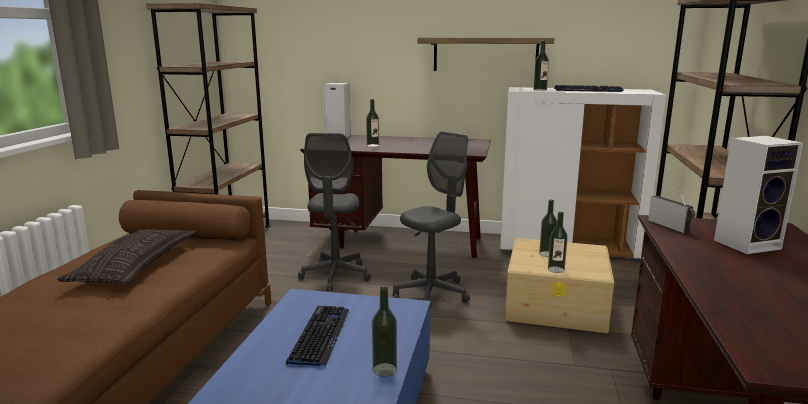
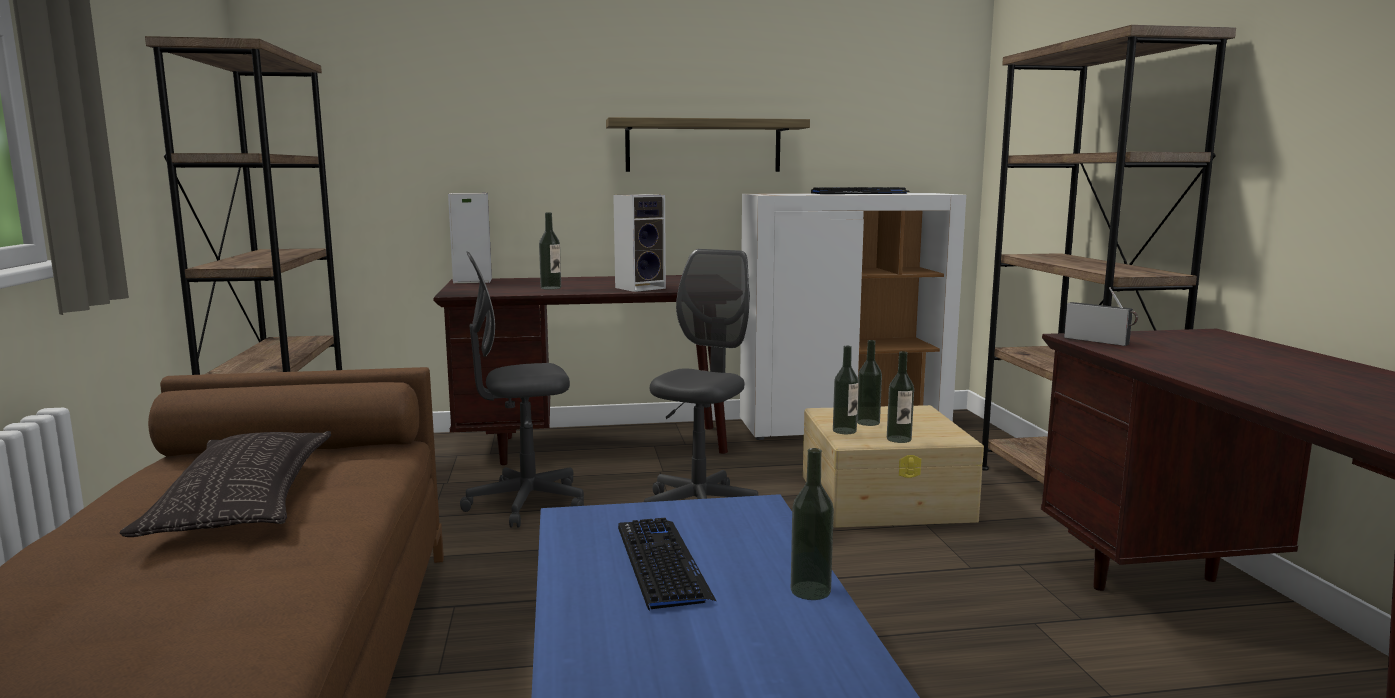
camera: 20 degrees left, 5 degrees down
(336, 275) = (526, 504): grey office chair -> grey office chair turned 90 degrees clockwise
(540, 90) = (796, 194): bottle -> bottle (844, 431)
(747, 244) = (1208, 349): speaker -> speaker (641, 288)

